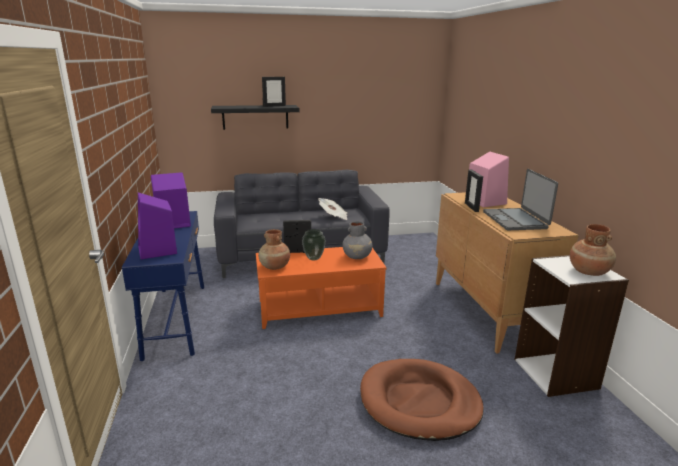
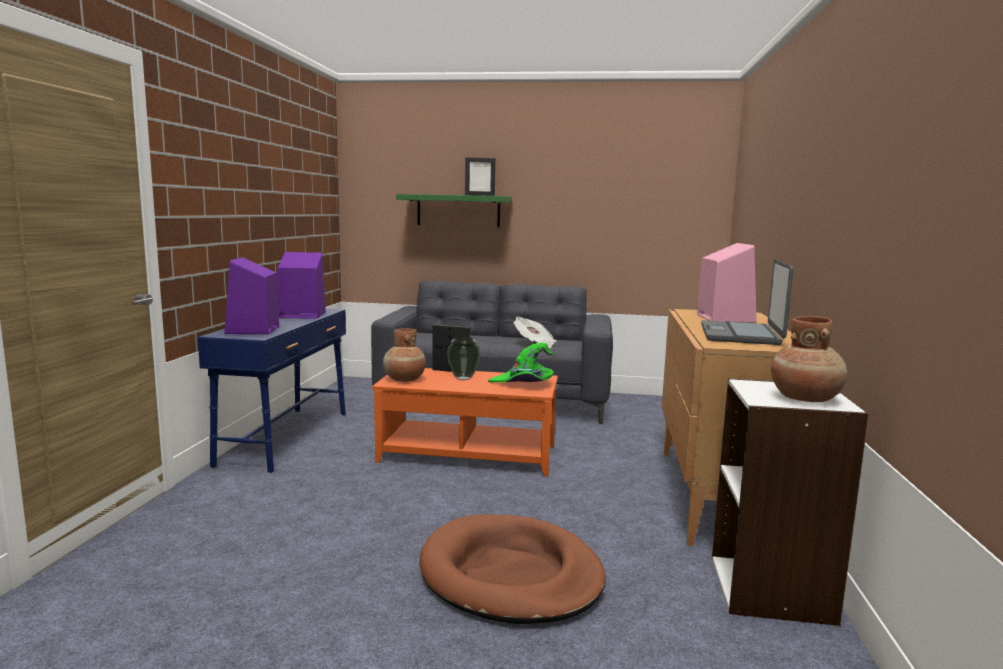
camera: 20 degrees right, 10 degrees down
(255, 117) = (458, 211): black shelf -> green shelf
(357, 257) = (523, 383): grey vase -> green hat
(472, 207) = (693, 321): picture frame -> none

